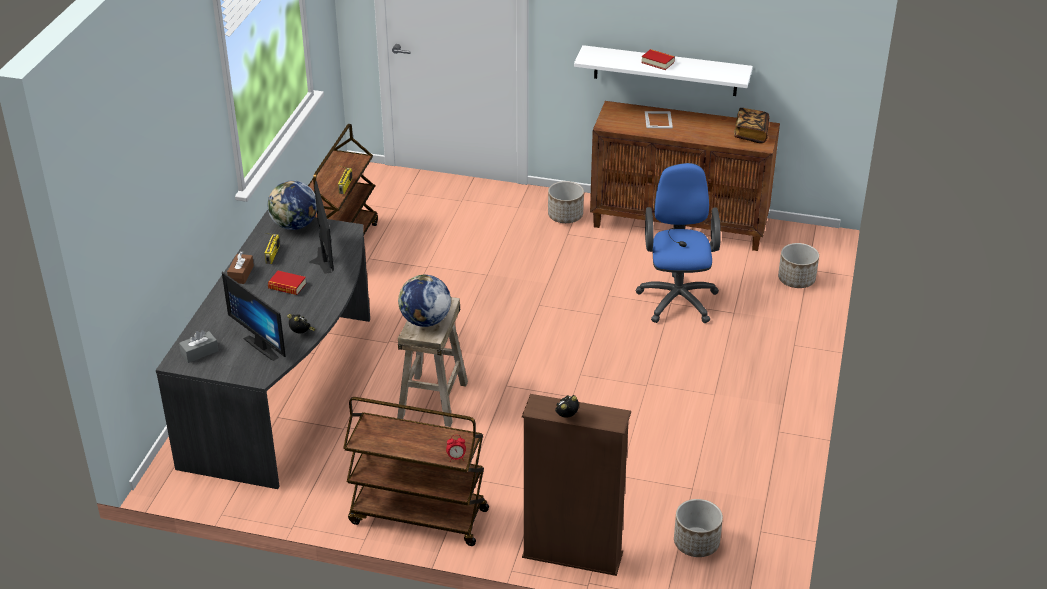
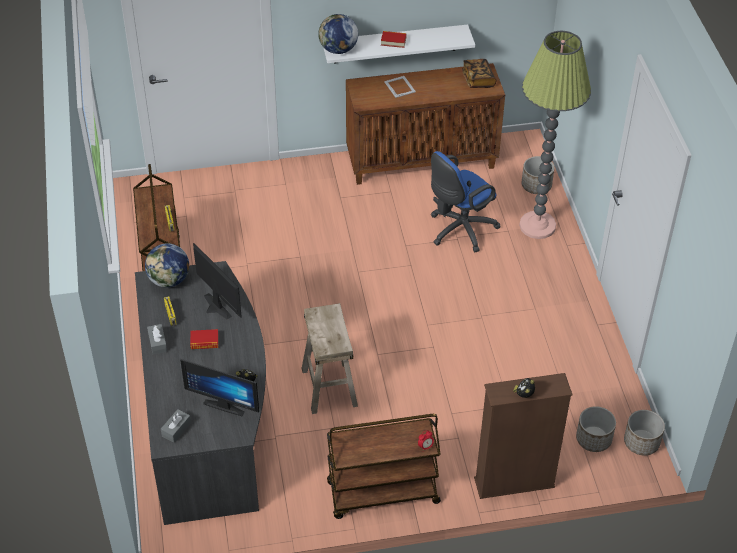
camera: 25 degrees left, 10 degrees up
(241, 274) = (157, 343): brown tissue box -> grey tissue box
(425, 321) = (326, 333): globe -> globe (338, 50)
(565, 215) = (328, 180): planter -> planter (641, 442)
(677, 297) = (459, 230): blue office chair -> blue office chair turned 105 degrees counterclockwise
(772, 317) = (537, 225): none -> floor lamp

